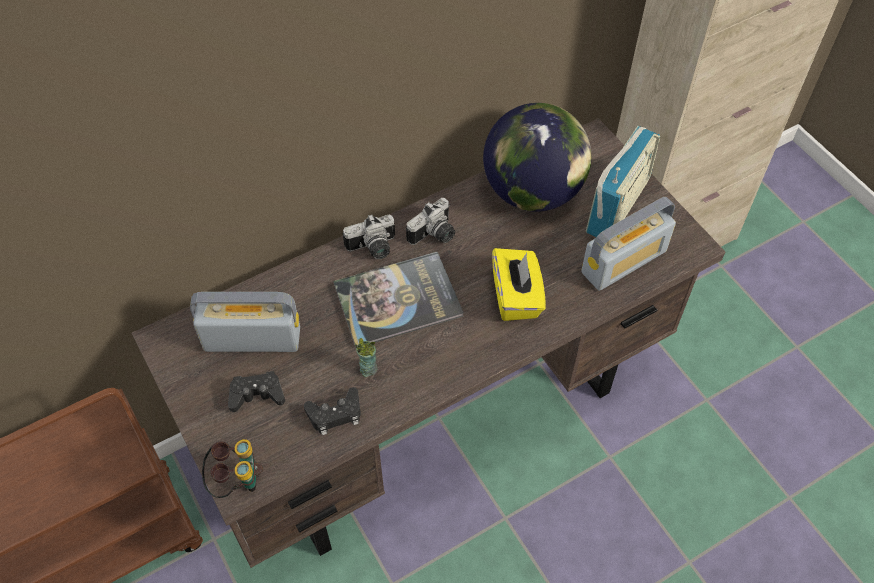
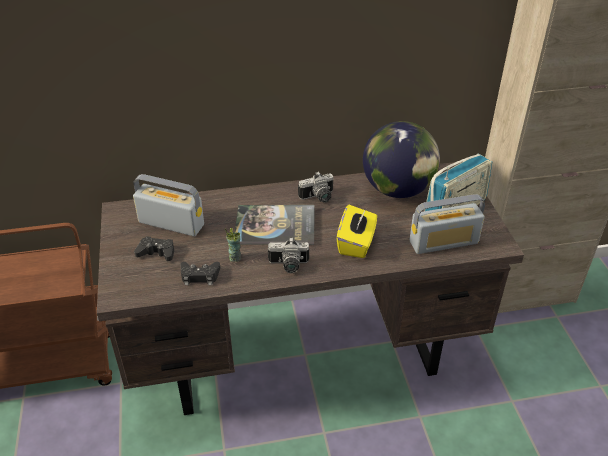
camera: 20 degrees right, 15 degrees down
(236, 480) = (117, 294): binoculars -> none
(373, 249) = (274, 195): camera -> camera (288, 266)

